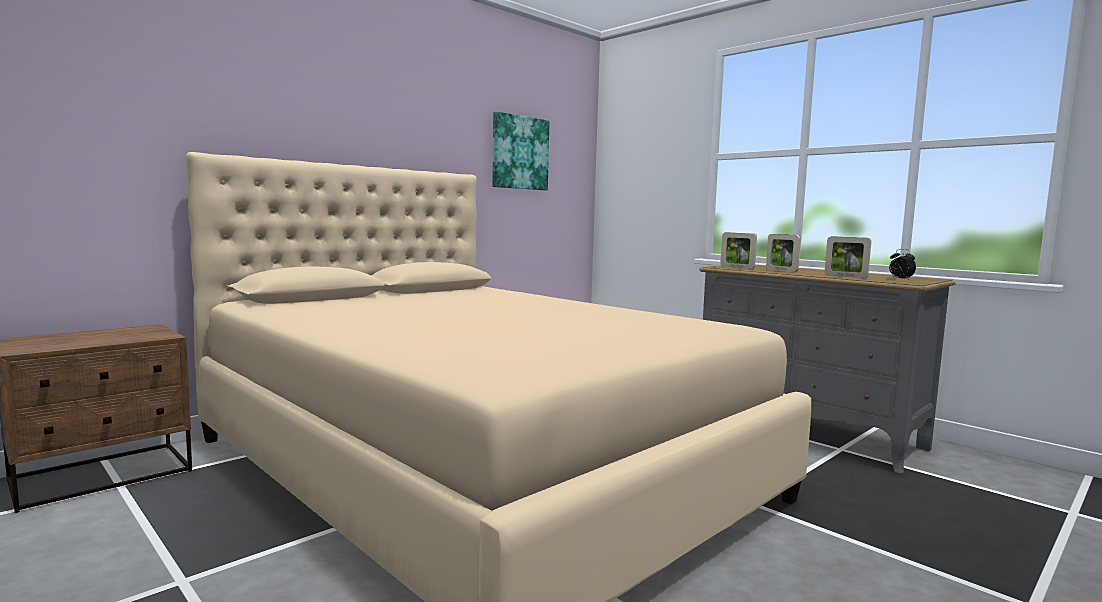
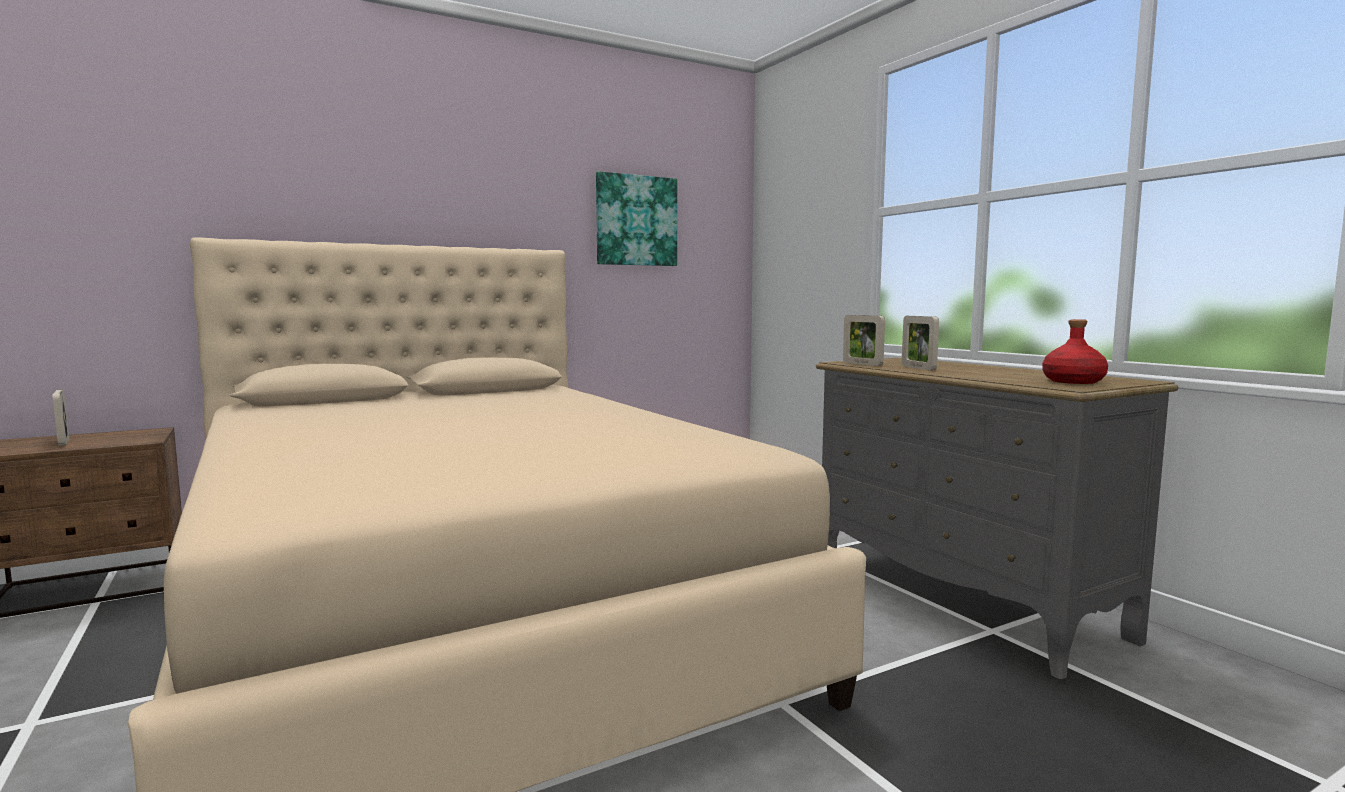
camera: 15 degrees right, 0 degrees up
(845, 277) = (990, 377): picture frame -> picture frame (64, 442)
(900, 279) = (1074, 381): alarm clock -> red bottle

